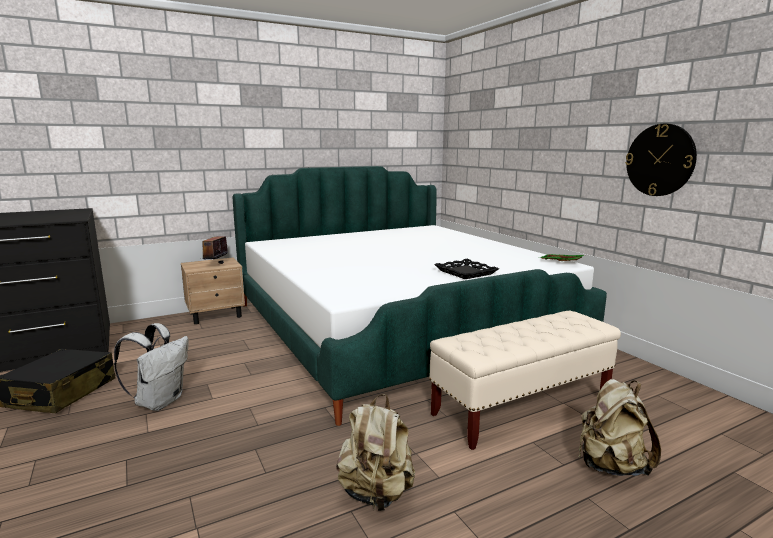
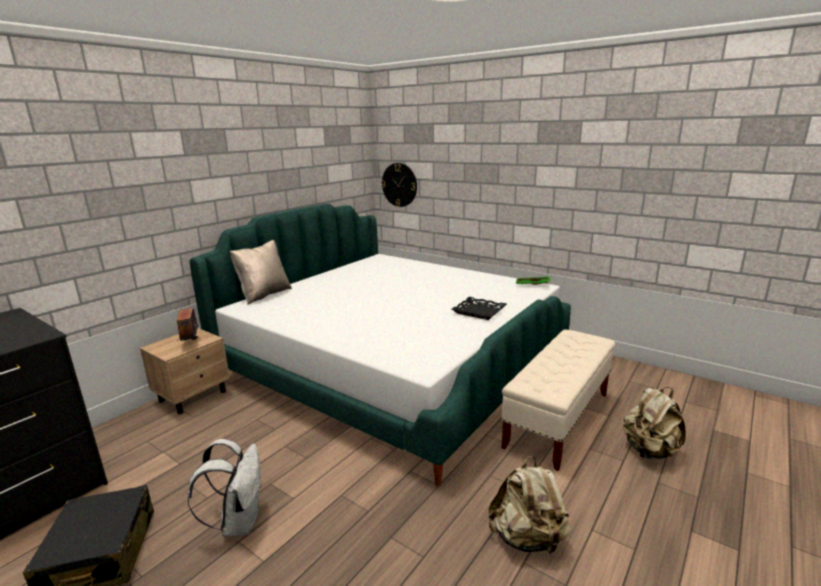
camera: 25 degrees left, 5 degrees up
(293, 238) = (264, 295): none -> beige pillow
(660, 160) = (605, 197): wall clock -> wall clock (399, 185)

